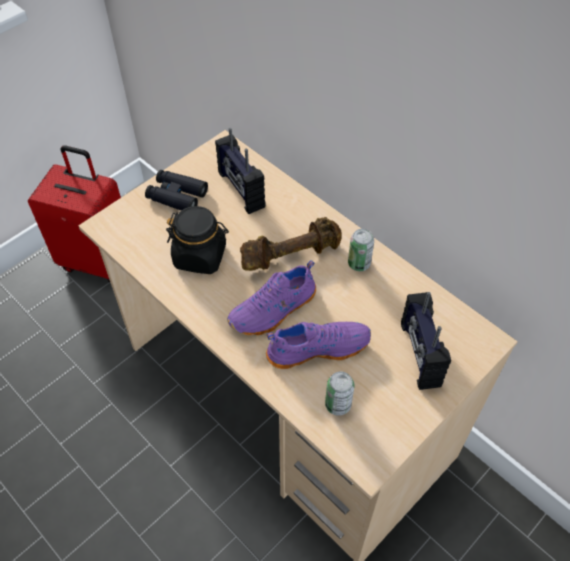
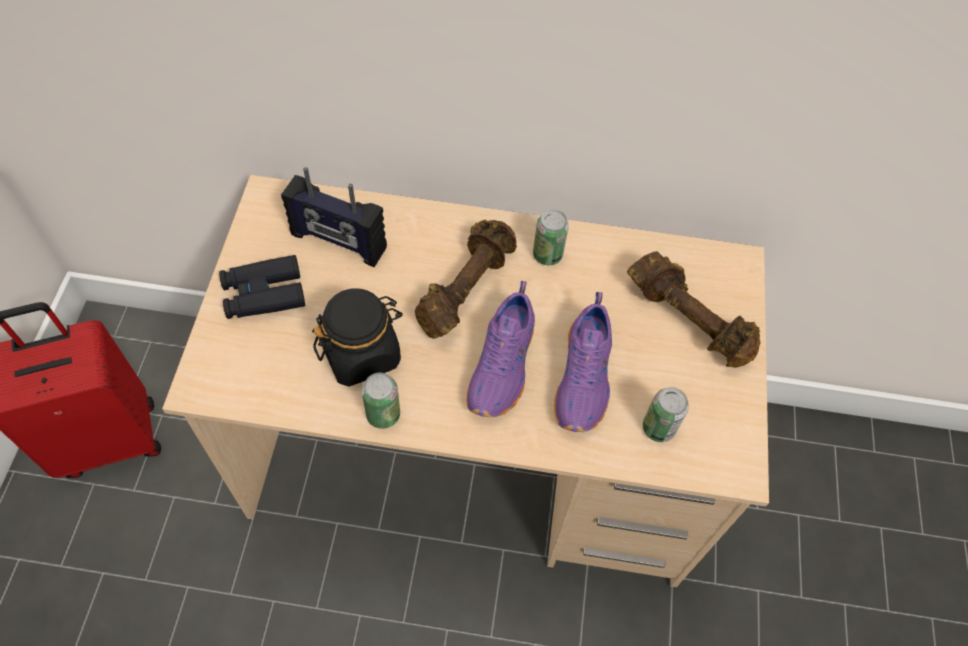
camera: 40 degrees left, 5 degrees up
(183, 295) = (383, 414): none -> can
(317, 347) = (585, 378): purple shoe -> purple shoe turned 150 degrees clockwise
(419, 354) = (689, 319): radio -> brown dumbbell

